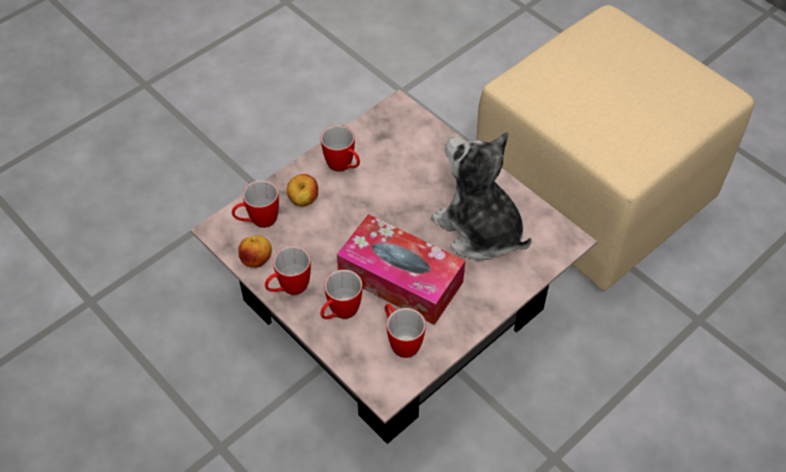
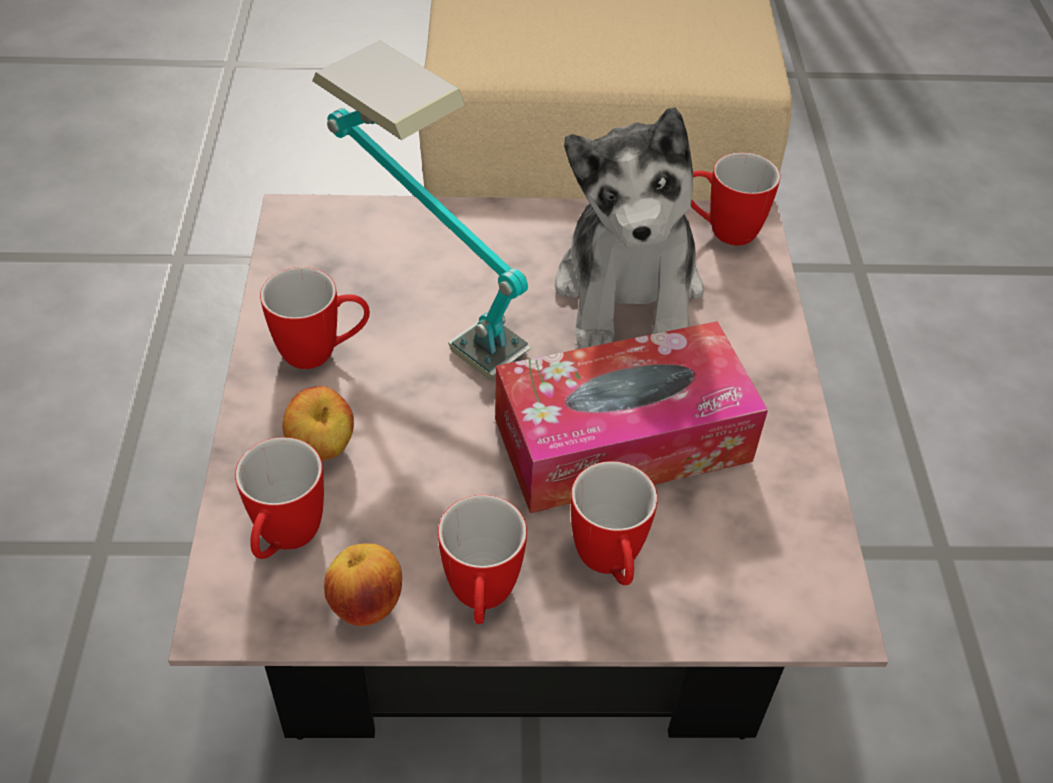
camera: 50 degrees left, 5 degrees down
(400, 176) = (426, 304): none -> table lamp
(401, 341) = (745, 525): mug -> mug (720, 231)
(479, 230) = (629, 292): plush toy -> plush toy turned 90 degrees counterclockwise

